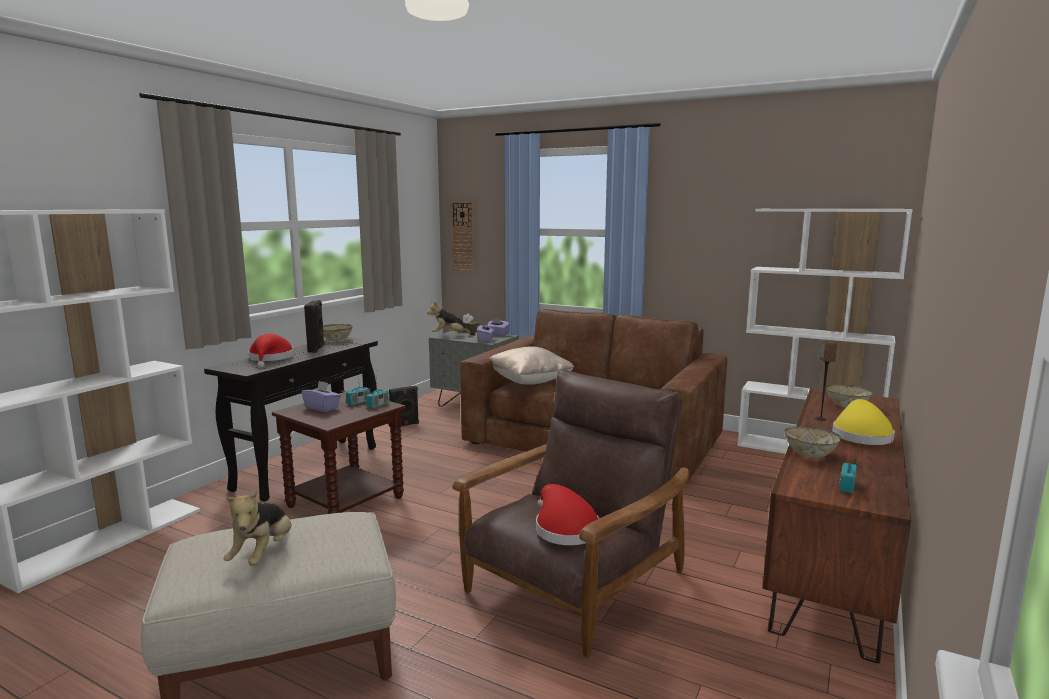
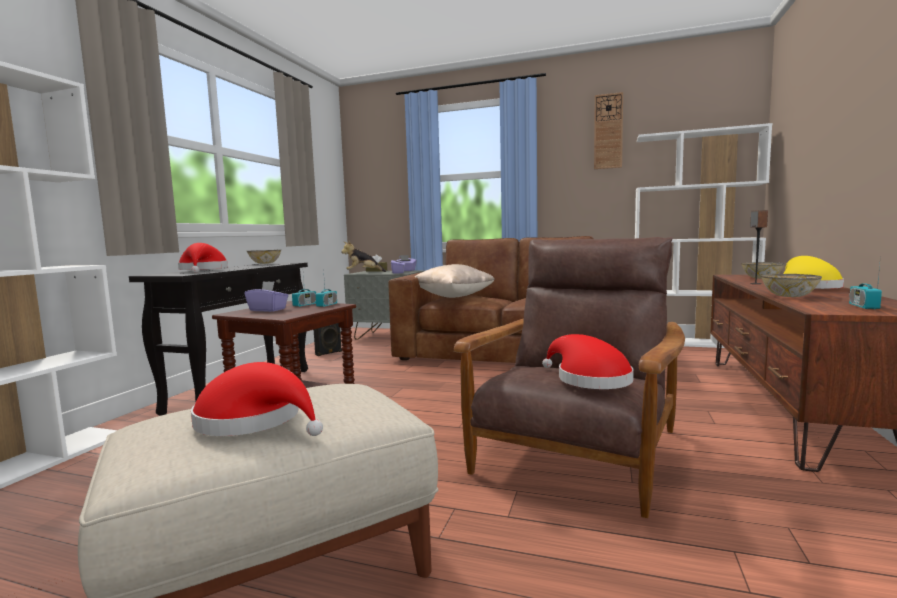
camera: 10 degrees left, 5 degrees down
(263, 554) = (255, 421): plush toy -> red hat
(317, 348) = (249, 266): black speaker -> none
(463, 236) = (367, 189): wall clock -> wall clock (608, 131)

